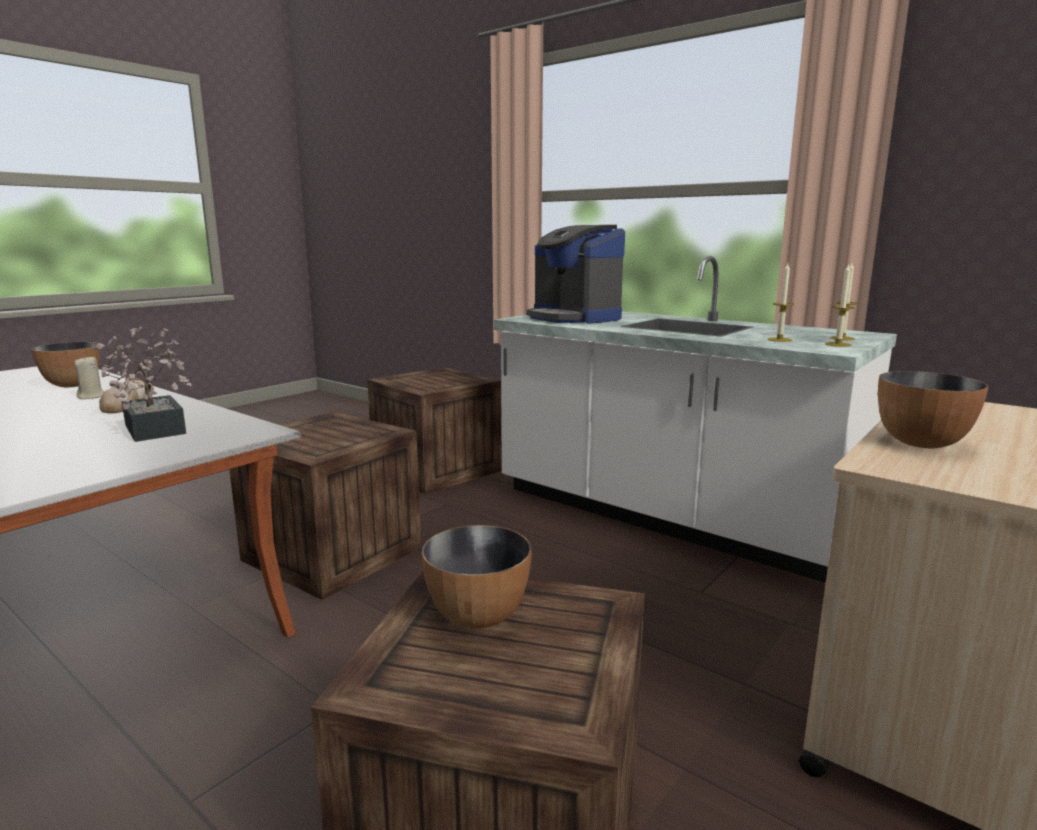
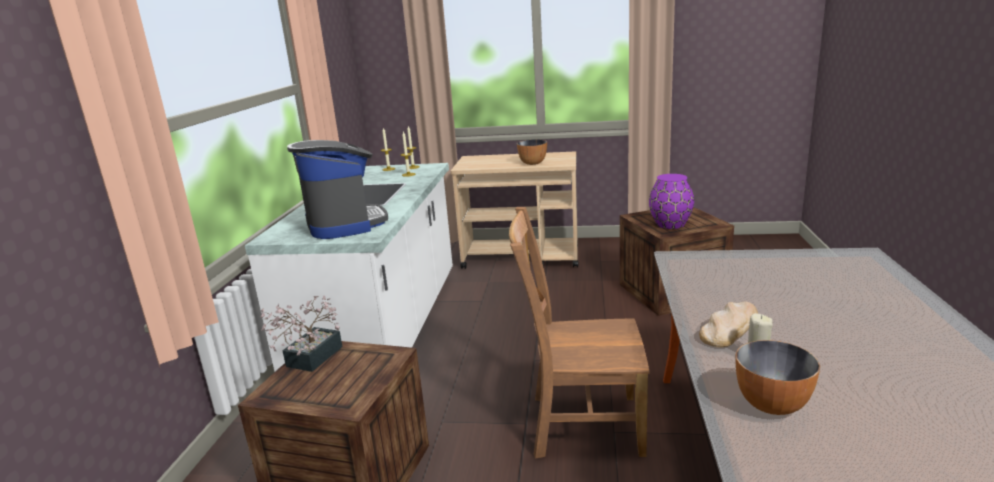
camera: 120 degrees left, 5 degrees up
(154, 427) = (728, 282): potted plant -> potted plant (309, 360)
(332, 553) = (580, 424): crate -> brown chair
(478, 615) = (669, 224): bowl -> purple vase
(574, 318) = (345, 224): coffee machine -> coffee machine turned 45 degrees counterclockwise

